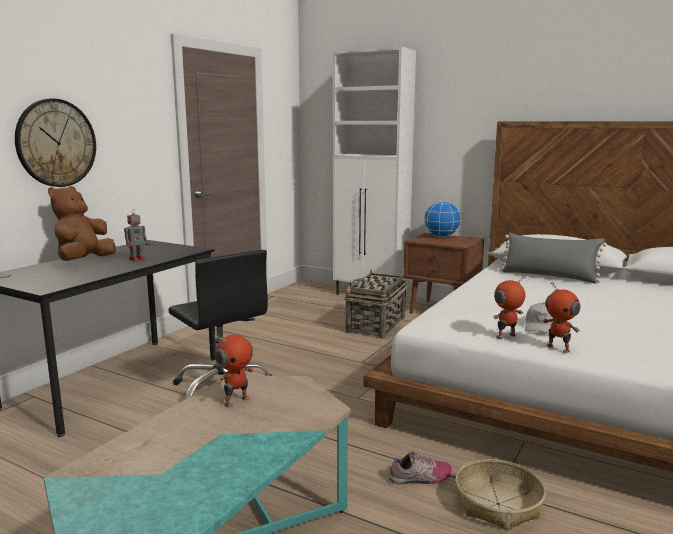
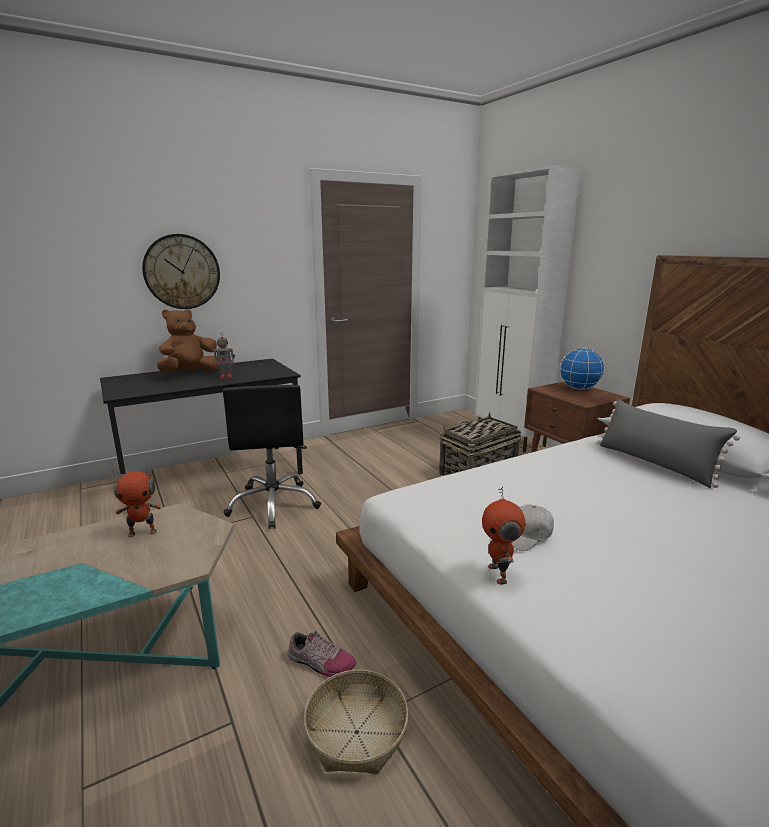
camera: 30 degrees right, 5 degrees up
(506, 336) = (460, 538): toy robot -> none

